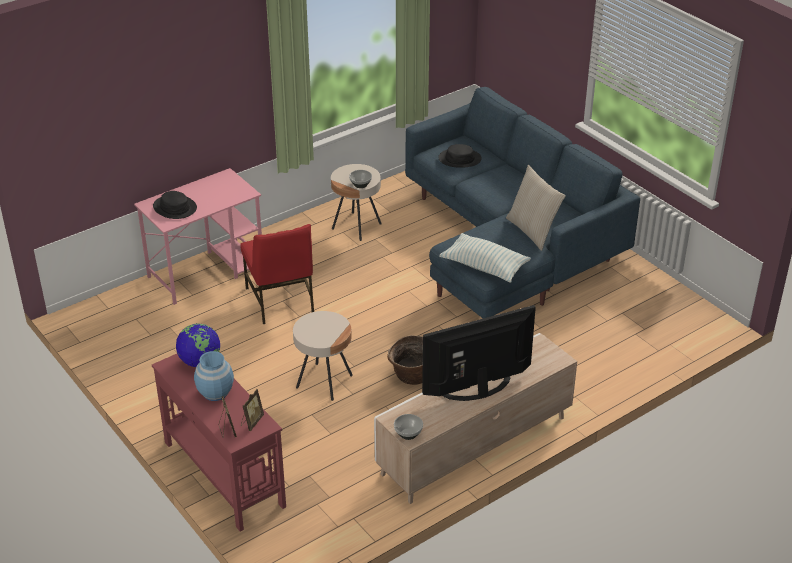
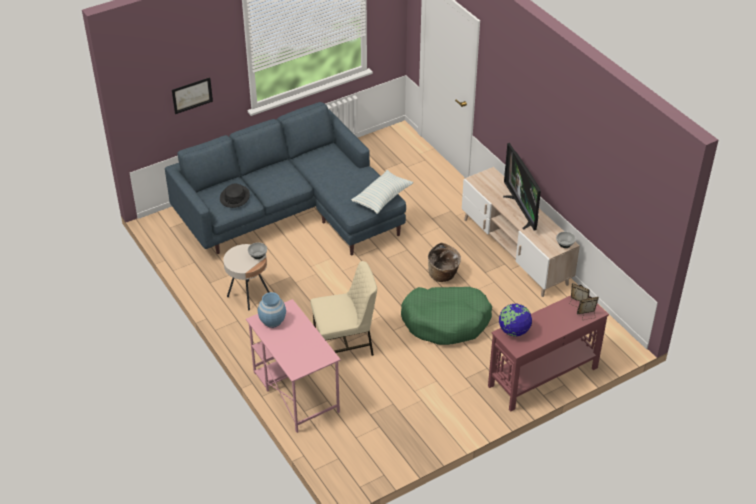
camera: 85 degrees left, 5 degrees up
(175, 208) = (304, 353): black hat -> none
(215, 392) = (547, 322): blue vase -> blue vase (272, 321)
(281, 301) = (345, 344): red chair -> beige chair
(324, 382) = (446, 321): beige side table -> green dog bed
(532, 231) = (342, 171): beige pillow -> none
(535, 48) = (192, 95): none -> picture

